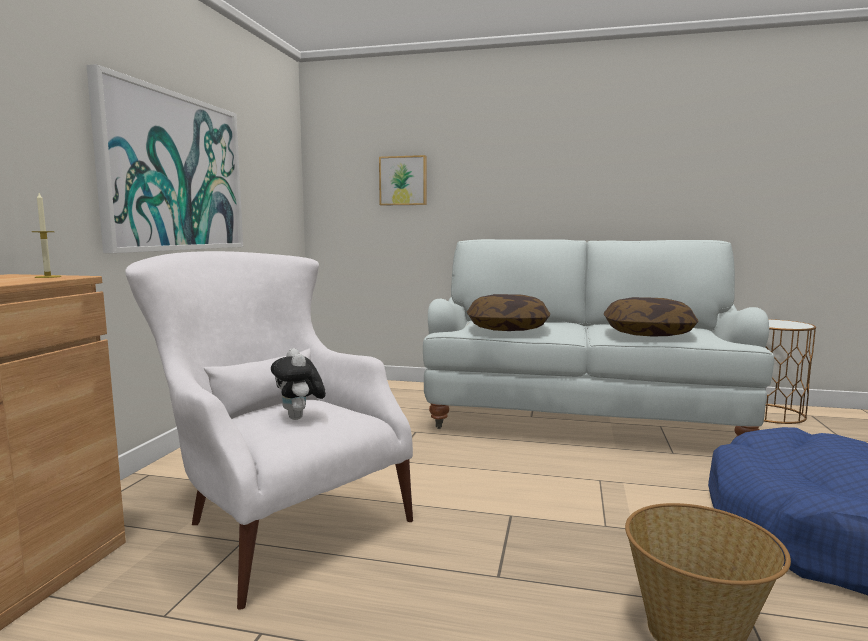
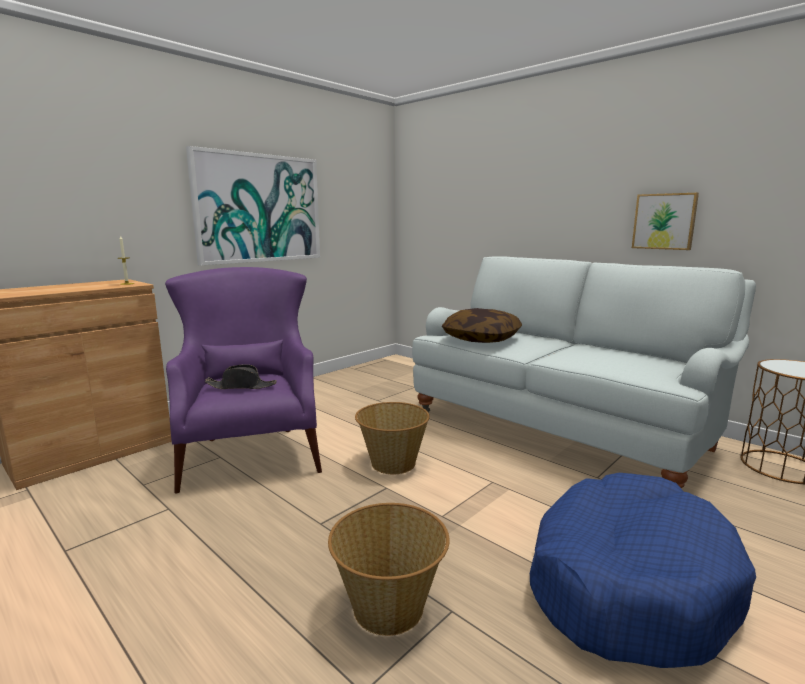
camera: 30 degrees right, 5 degrees up
(273, 518) = (251, 448): white armchair -> purple armchair
(300, 418) = (241, 386): plush toy -> black hat
(403, 181) = (461, 202): picture -> picture (664, 221)
(479, 488) = (392, 463): none -> basket
(648, 333) = (596, 360): pillow -> none

